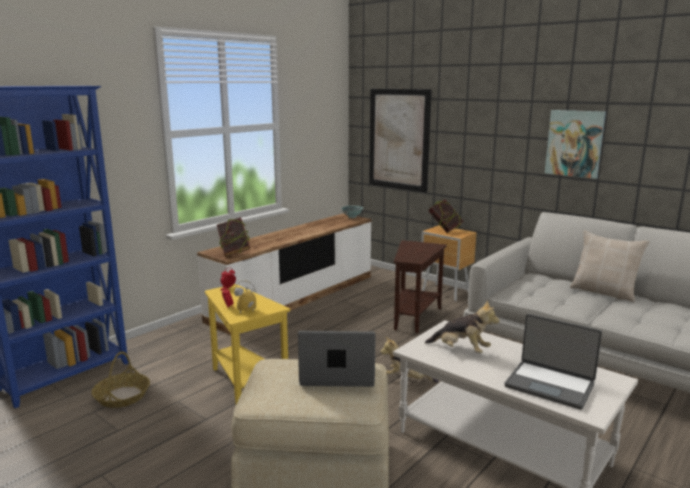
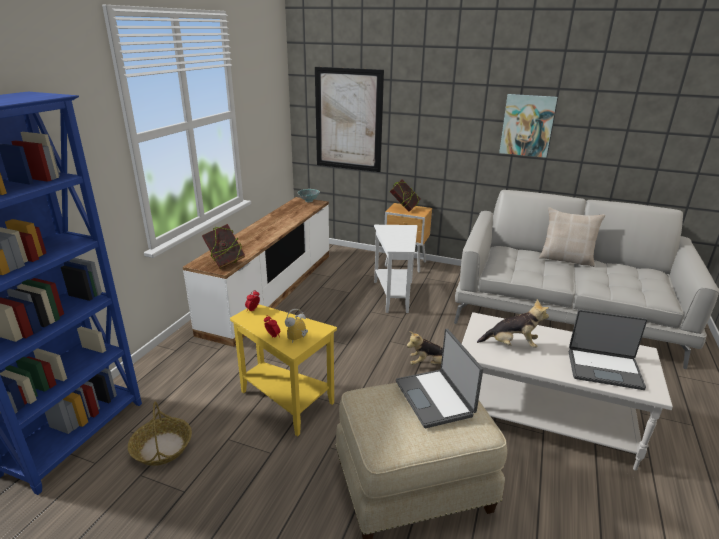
camera: 20 degrees left, 10 degrees up
(337, 374) = (435, 398): laptop -> laptop turned 90 degrees counterclockwise
(414, 316) = (394, 295): brown side table -> white side table

